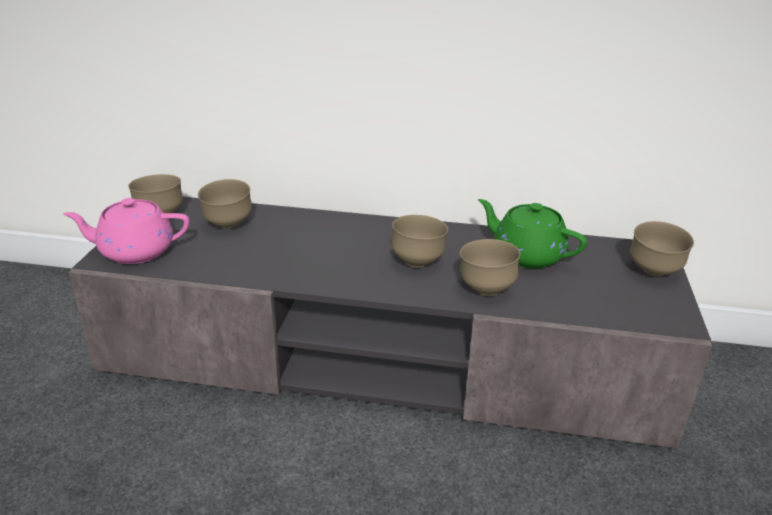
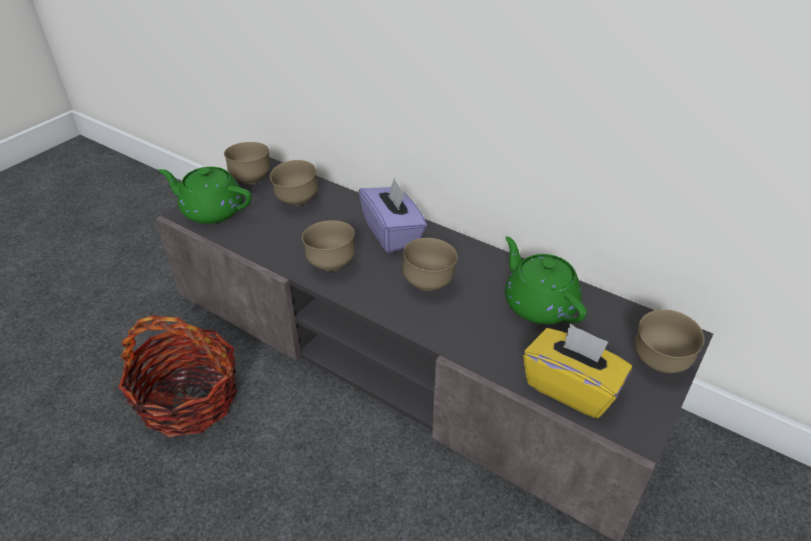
camera: 25 degrees right, 10 degrees up
(135, 251) = (211, 211): pink teapot -> green teapot
(173, 470) = (189, 399): none -> basket
(350, 231) = (392, 233): none -> purple tissue box
(486, 290) = (469, 333): brown bowl -> brown bowl (331, 264)
(603, 306) = (571, 387): none -> yellow tissue box

